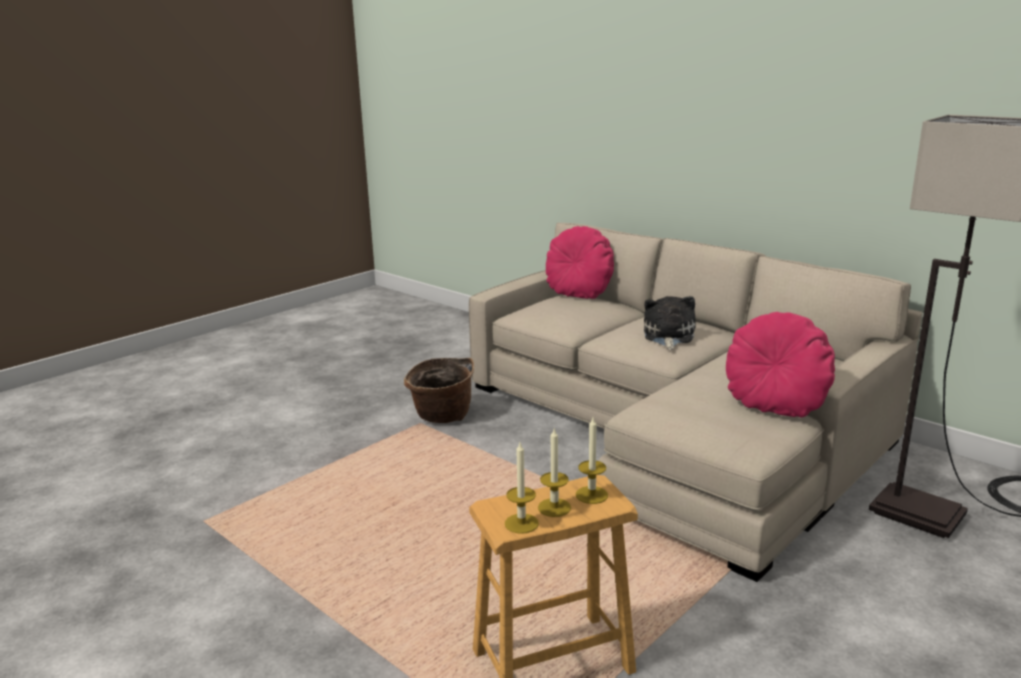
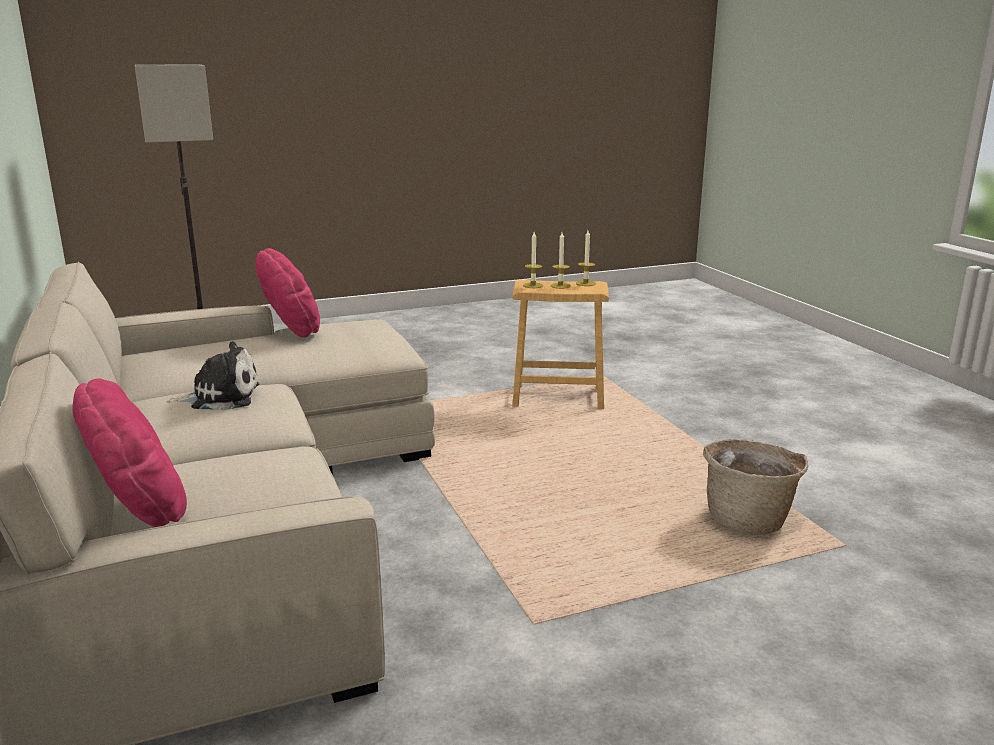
camera: 155 degrees left, 0 degrees up
(441, 417) = (491, 629): basket -> basket (748, 518)
(668, 336) = (221, 397): plush toy -> plush toy turned 135 degrees counterclockwise

